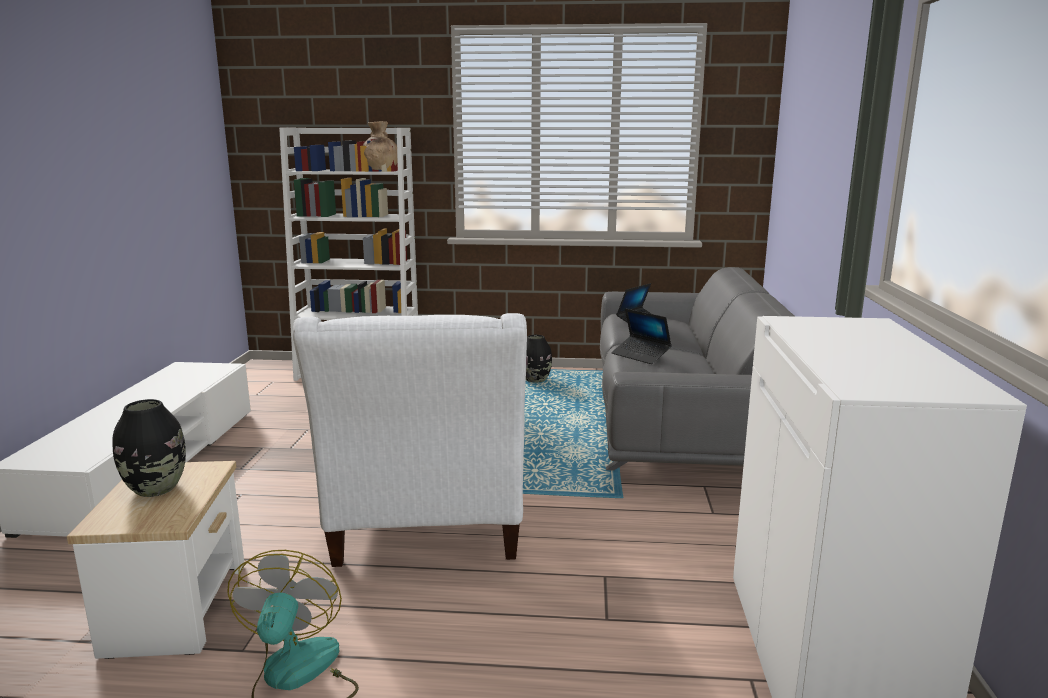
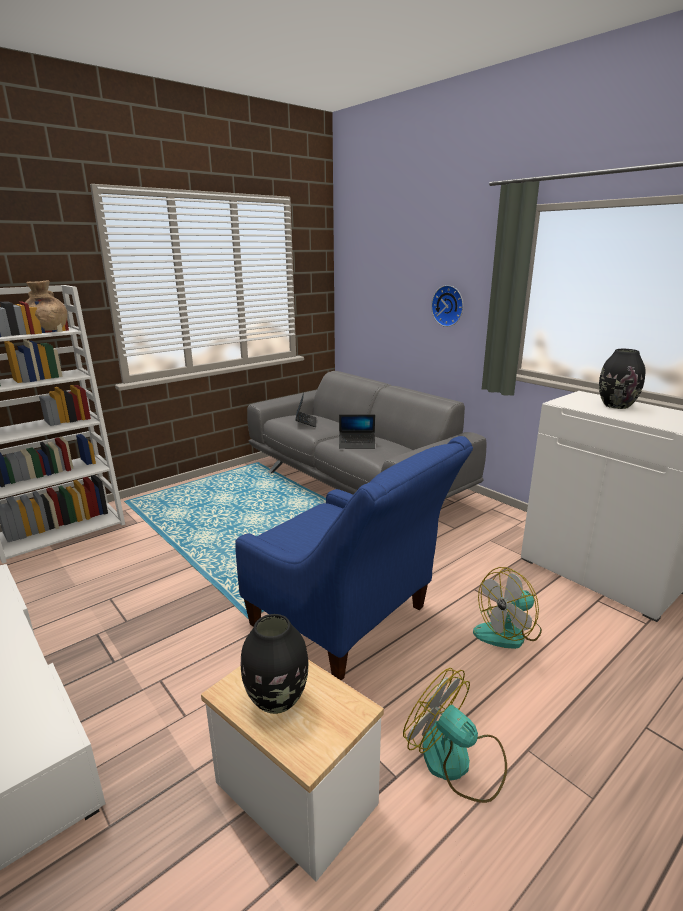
camera: 45 degrees left, 5 degrees up
(426, 532) = (348, 621): white armchair -> blue armchair
(536, 380) = (221, 485): black vase -> black vase (616, 405)
(556, 631) = (508, 632): none -> fan
(843, 172) = (449, 305): none -> wall clock

